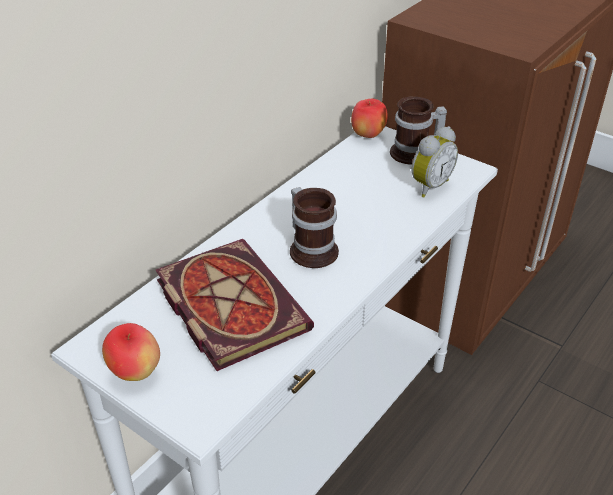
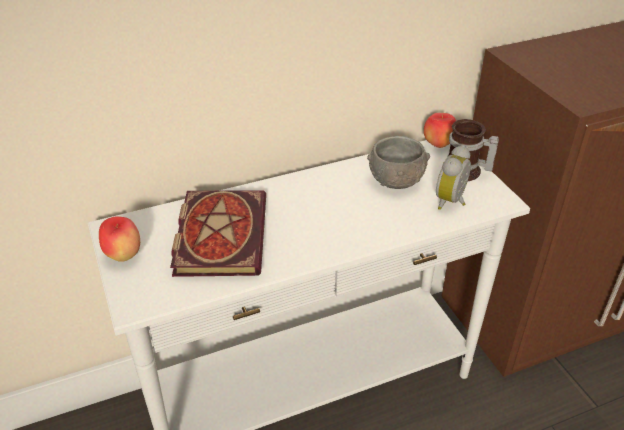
camera: 30 degrees right, 0 degrees up
(313, 248) = (315, 217): mug -> none
(358, 182) = (396, 179): none -> grey bowl
(429, 186) = (452, 202): alarm clock -> alarm clock turned 135 degrees clockwise

